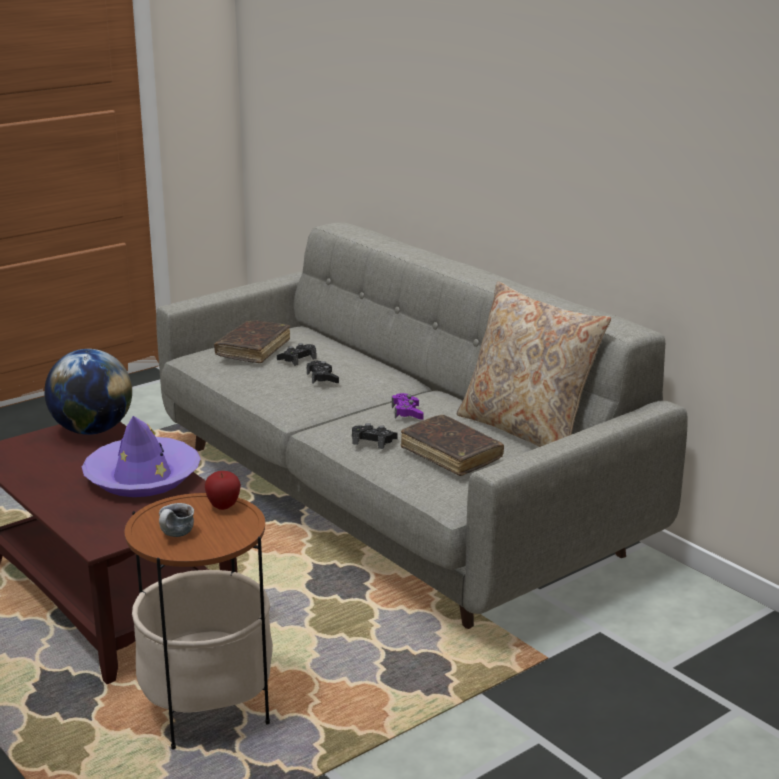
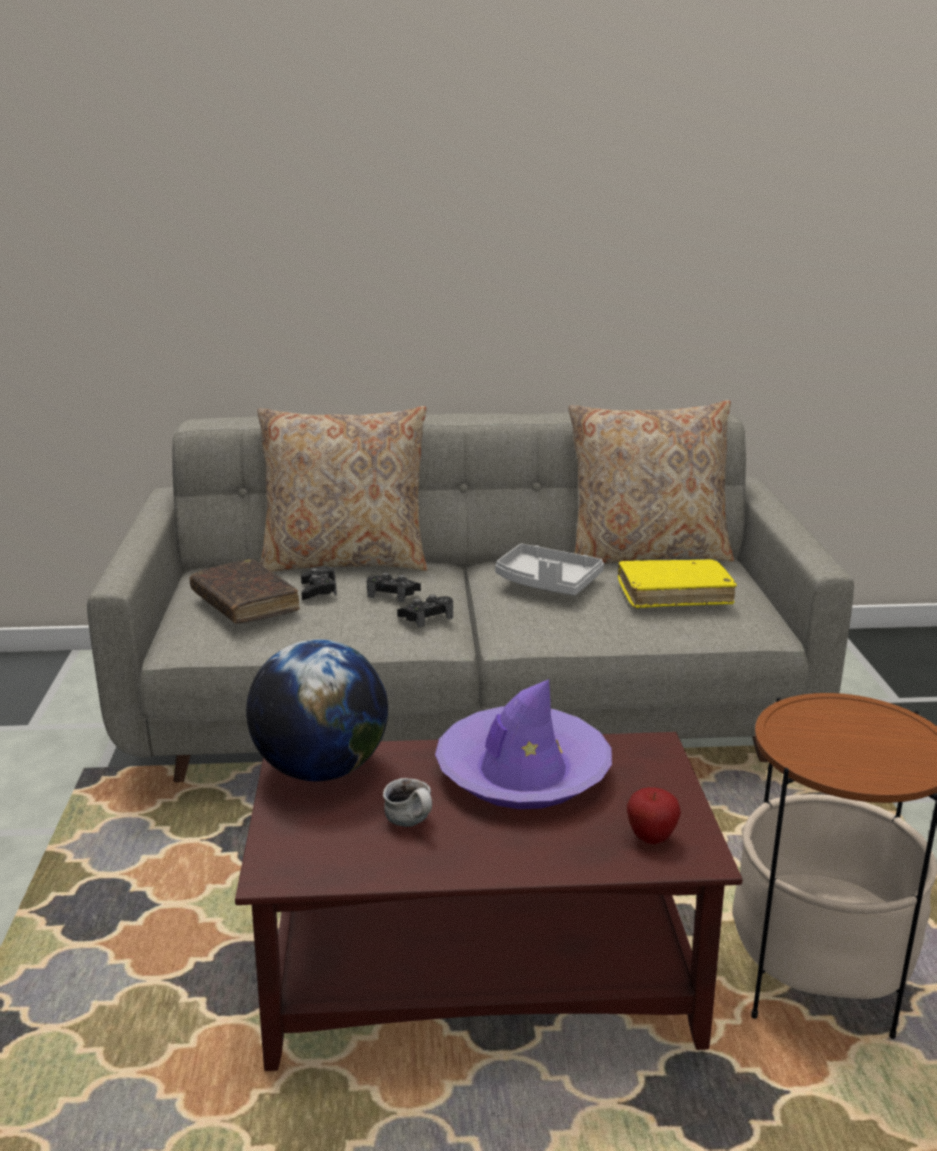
camera: 55 degrees left, 0 degrees up
(176, 536) = (876, 759): mug -> mug (412, 822)
(223, 506) = (814, 710): apple -> apple (651, 838)
(361, 353) = (345, 561): none -> beige pillow
(373, 441) = (595, 617): black game controller -> black game controller (427, 617)
(407, 412) = (547, 583): purple game controller -> grey tray
(451, 454) = (674, 594): brown book -> yellow book

